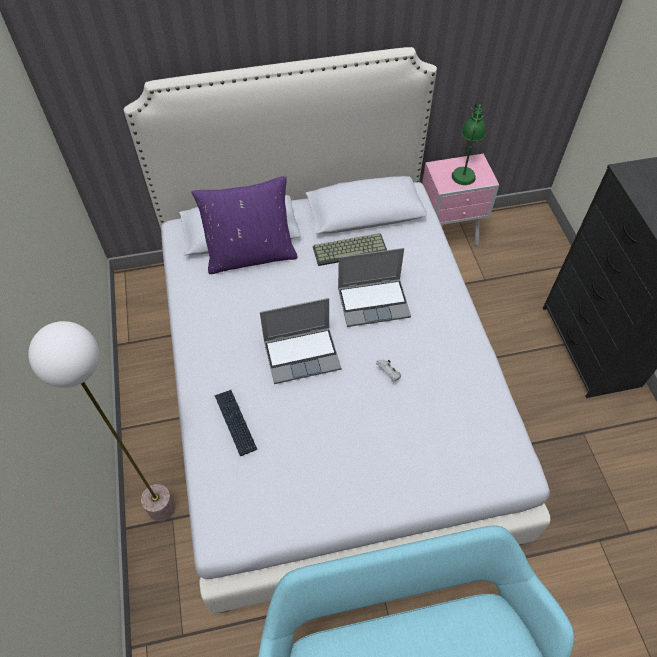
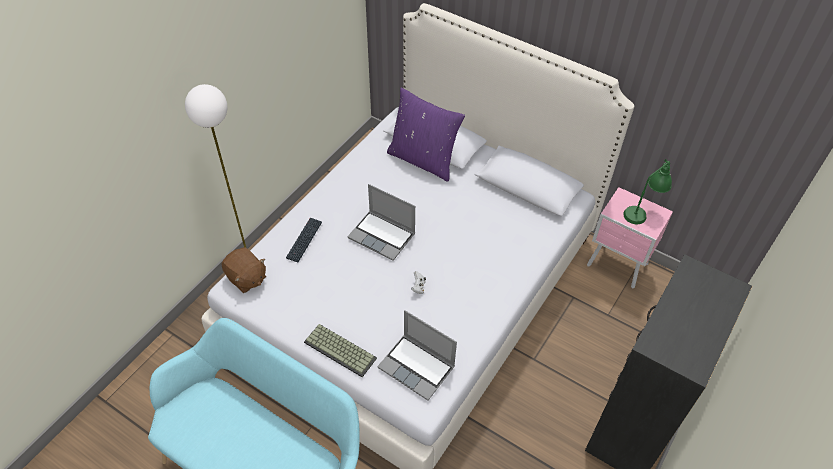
camera: 45 degrees right, 5 degrees down
(223, 513) = (246, 278): none -> brown plush toy
(350, 249) = (488, 200): keyboard -> keyboard (341, 350)
(374, 302) = (462, 241): laptop -> laptop (417, 367)

